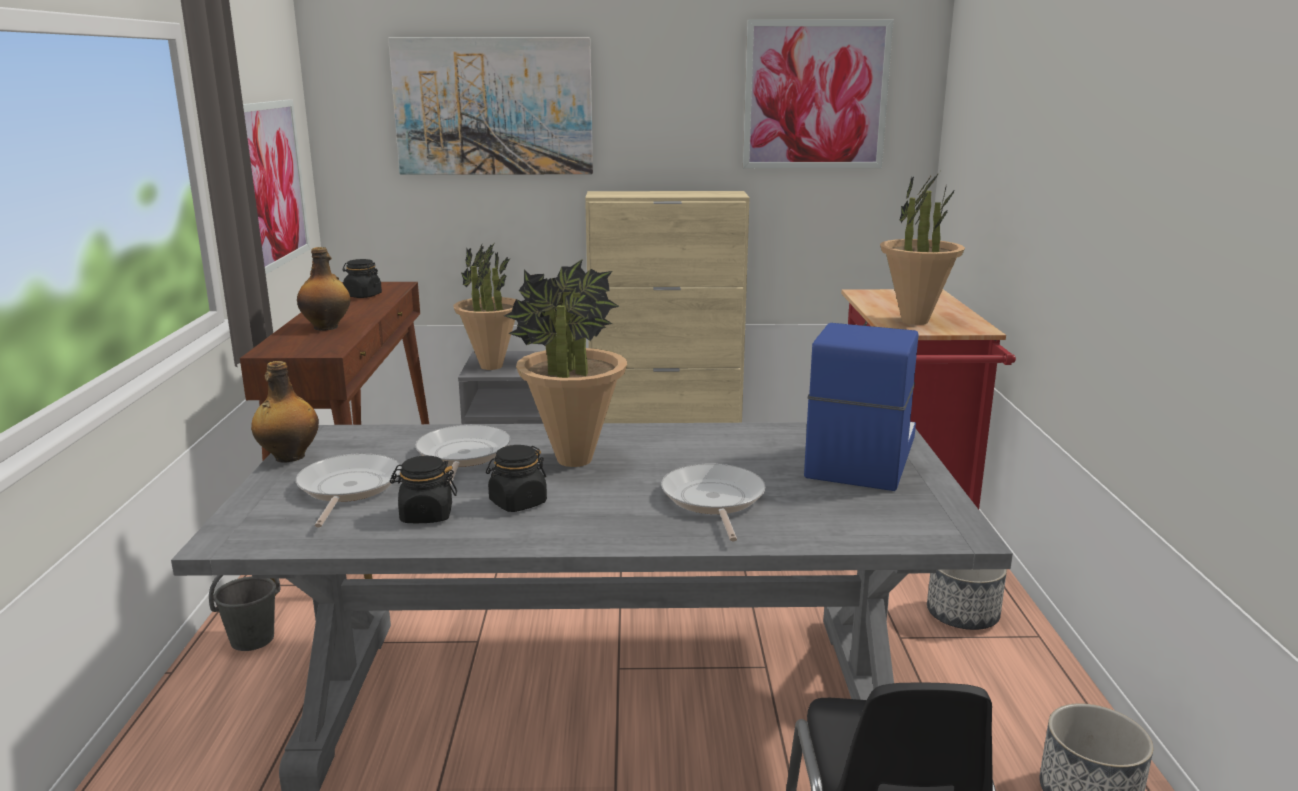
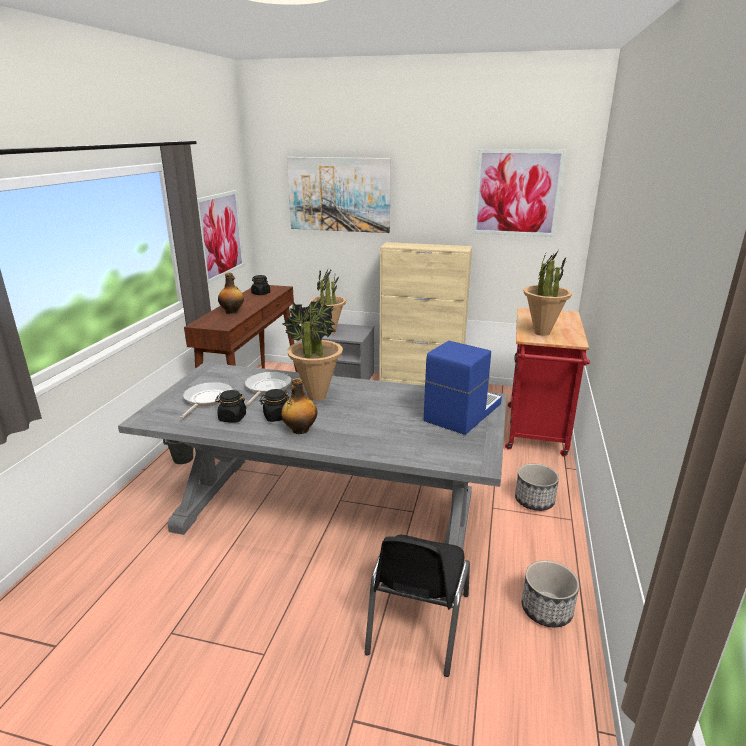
camera: 15 degrees right, 5 degrees up
(289, 457) = (191, 379): bottle -> bottle (300, 430)
(713, 500) = (368, 428): frying pan -> none

